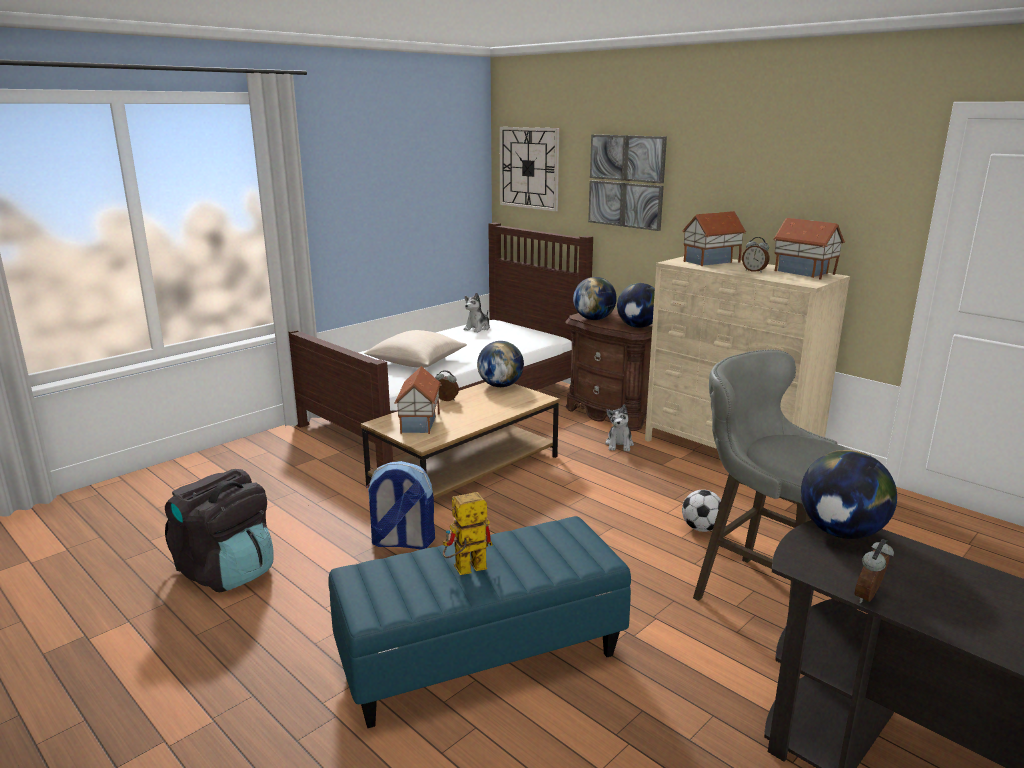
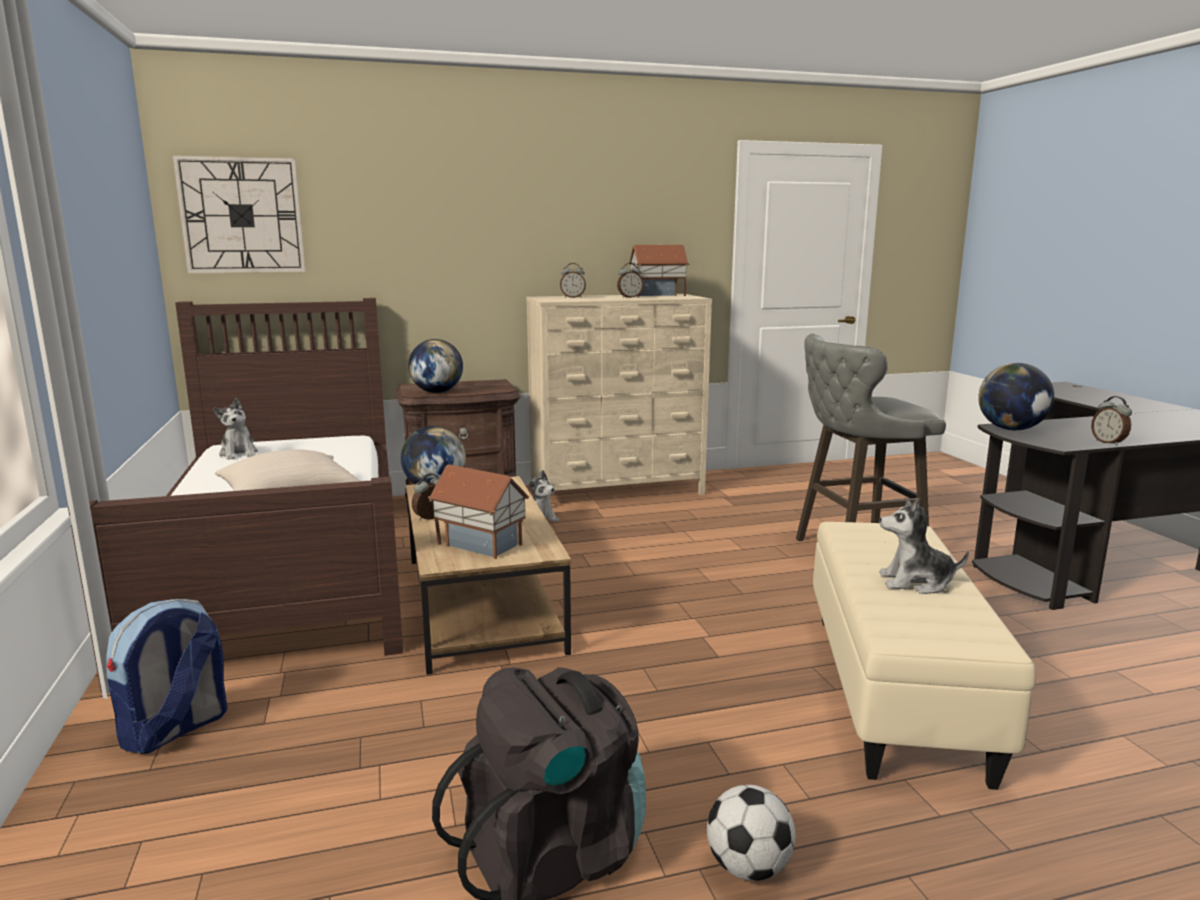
camera: 60 degrees left, 5 degrees down
(401, 542) = (614, 683): backpack -> backpack (175, 730)
(464, 571) = (916, 582): toy robot -> plush toy
(482, 661) = (896, 692): blue ottoman -> beige ottoman
(626, 181) = (417, 224): picture -> none
(638, 326) = (495, 387): globe -> none
(701, 528) = (735, 538): football -> football (748, 868)
(712, 262) = (573, 298): toy house -> alarm clock

